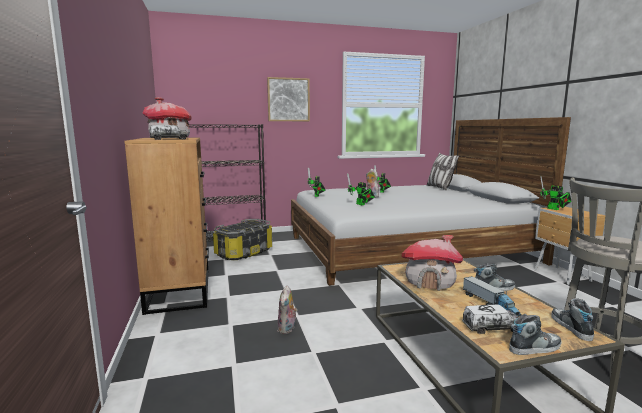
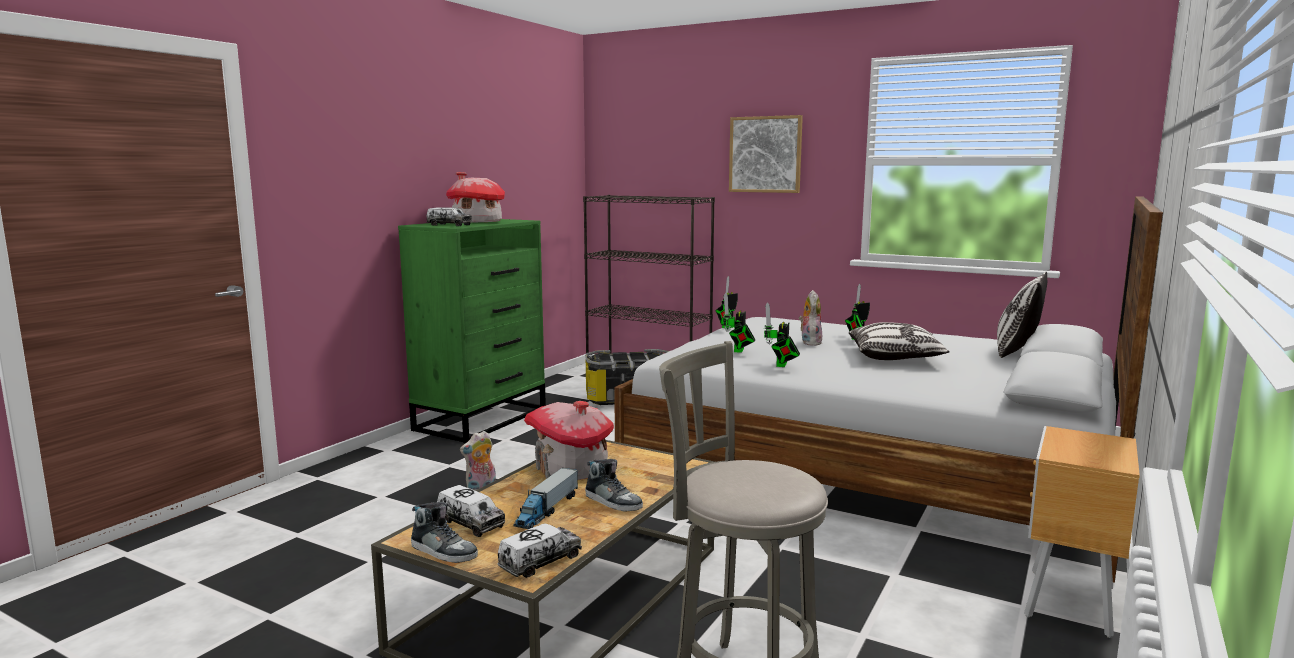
camera: 45 degrees right, 0 degrees up
(180, 290) = (482, 419): brown dresser -> green dresser
(419, 196) = (895, 357): none -> pillow
(554, 209) = (1067, 436): toy robot -> toy robot (781, 365)
(571, 327) = (540, 561): shoe -> toy truck

